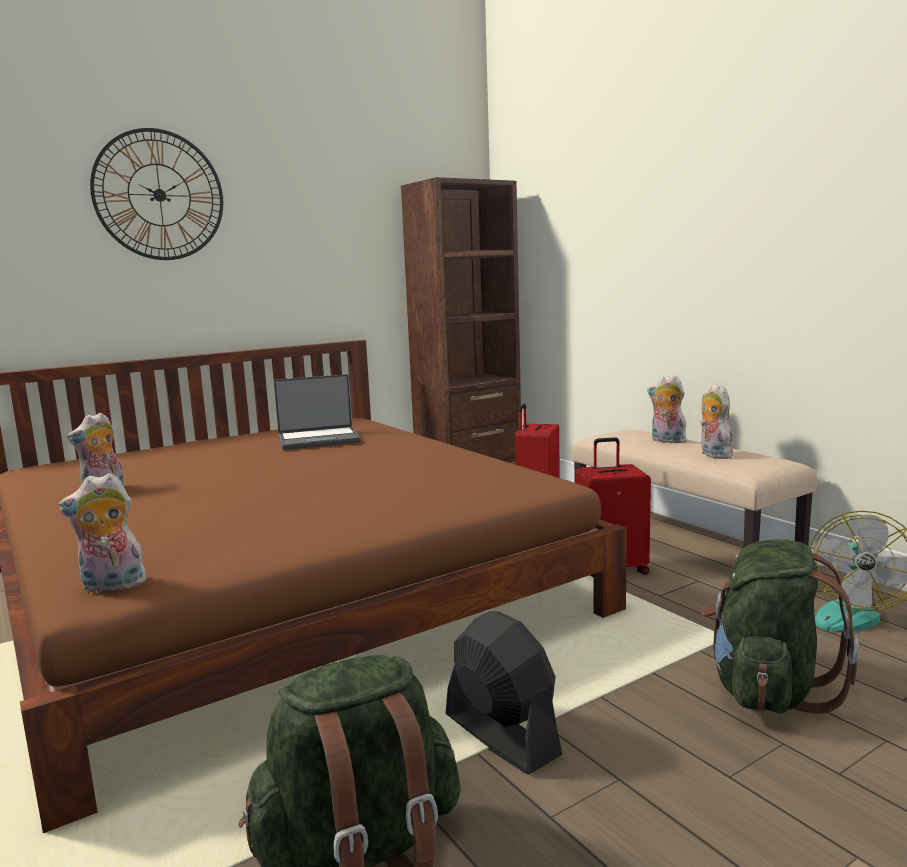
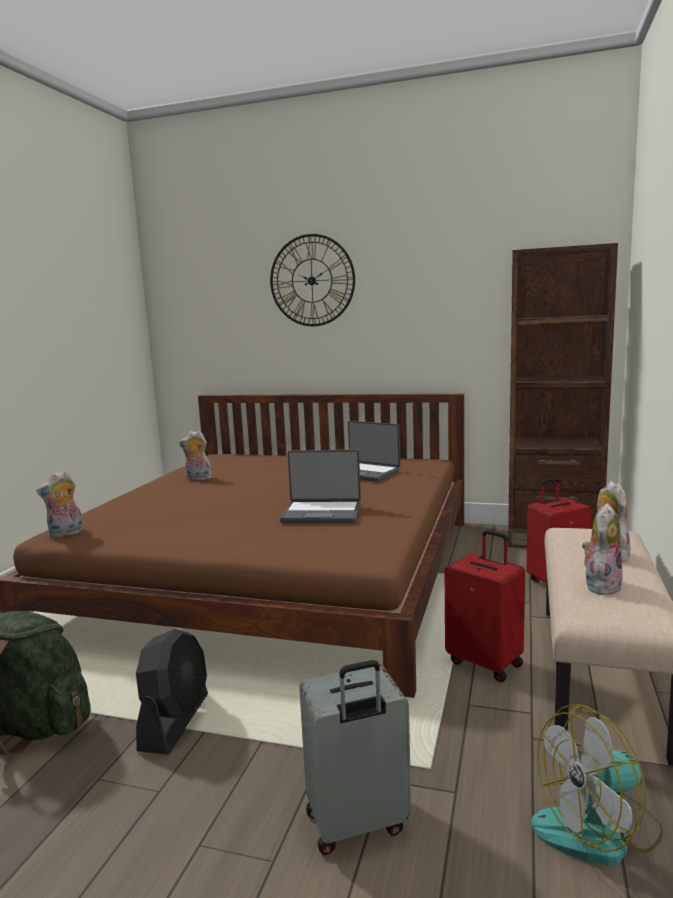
camera: 50 degrees right, 0 degrees up
(111, 587) = (66, 534): plush toy -> plush toy turned 75 degrees counterclockwise
(396, 473) = (322, 513): none -> laptop
(767, 690) = (357, 824): green backpack -> grey suitcase

